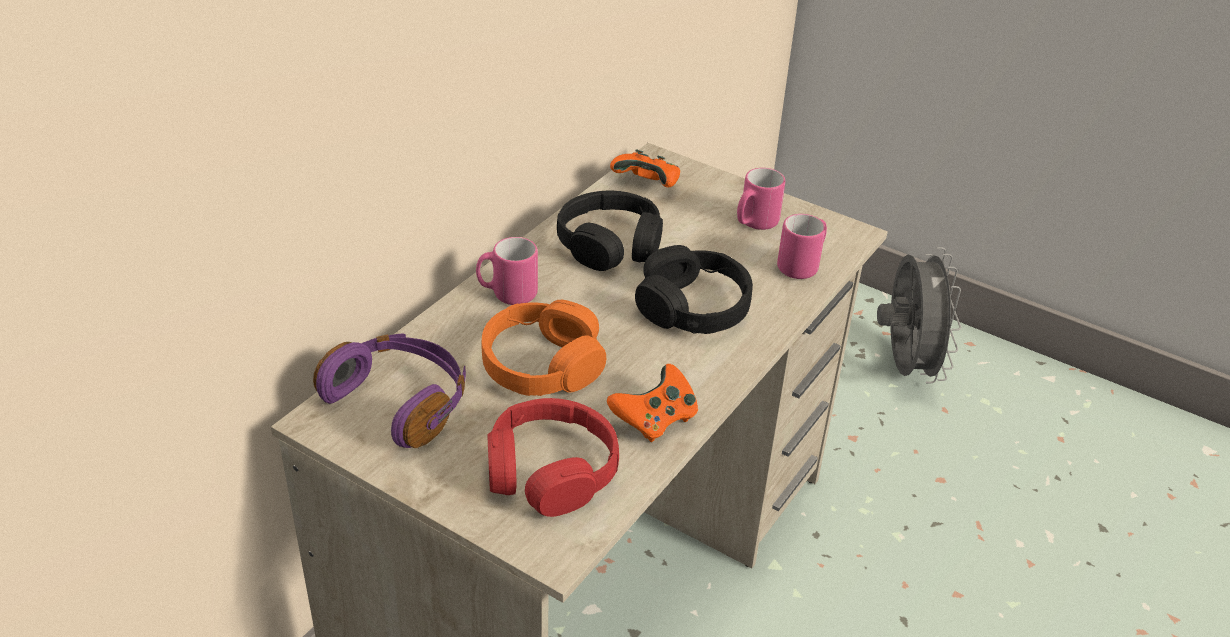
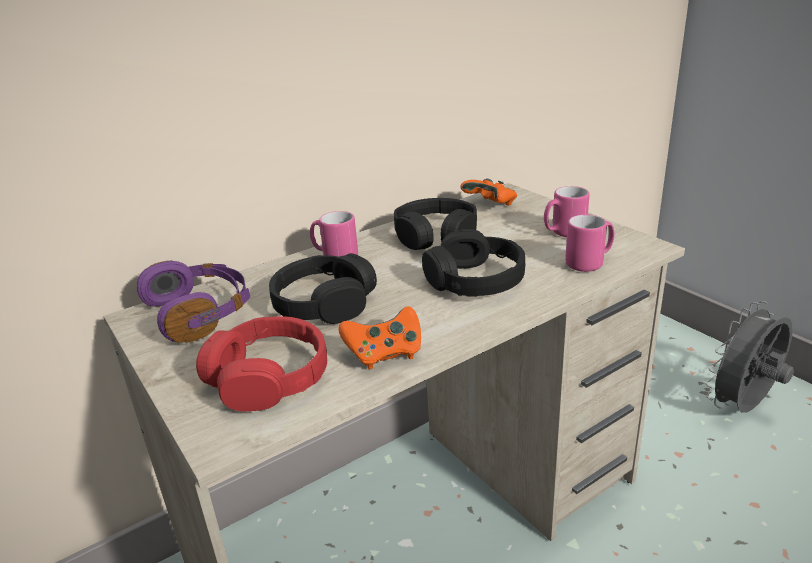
camera: 25 degrees right, 10 degrees down
(542, 365) = (324, 303): orange headphones -> black headphones
(905, 367) = (743, 407): grey fan -> grey fan turned 150 degrees counterclockwise

